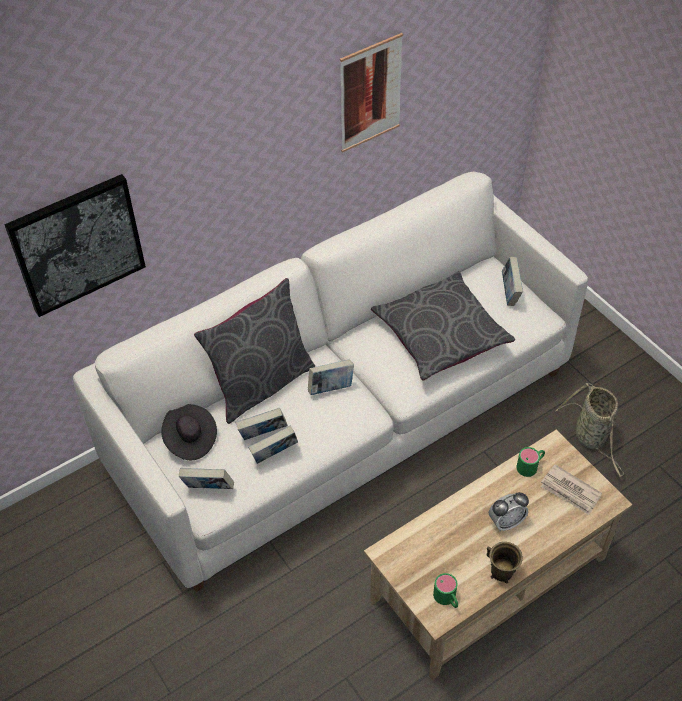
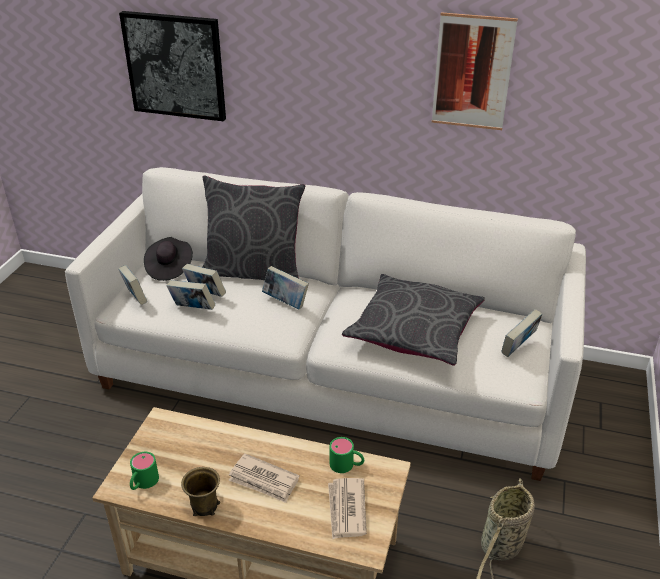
camera: 50 degrees right, 15 degrees down
(506, 522) = (264, 480): alarm clock -> newspaper

